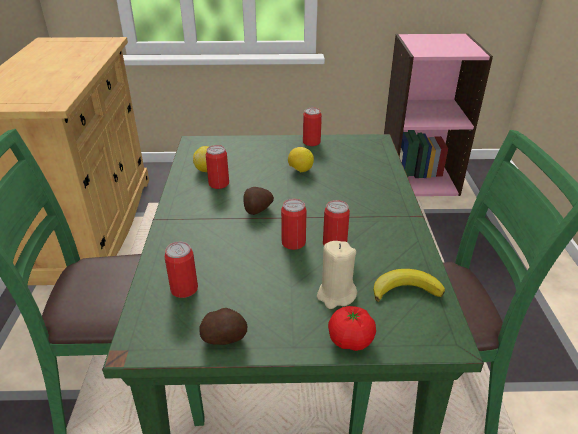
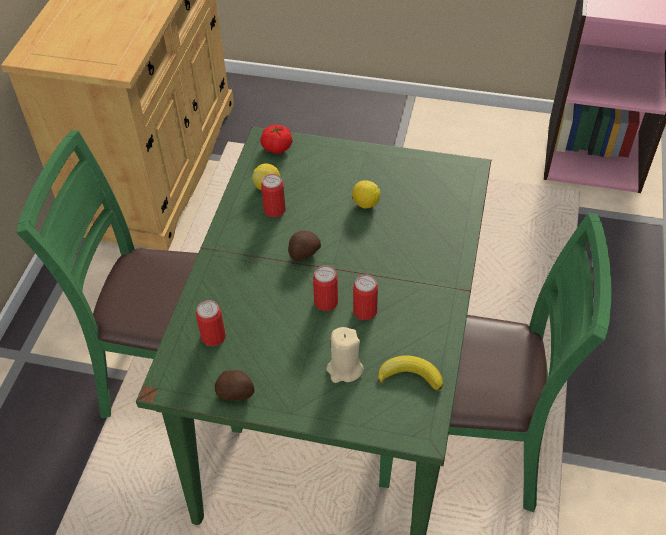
camera: 15 degrees right, 15 degrees up
(311, 142) = (393, 160): can -> none
(350, 340) = (340, 416): tomato -> tomato (277, 147)

